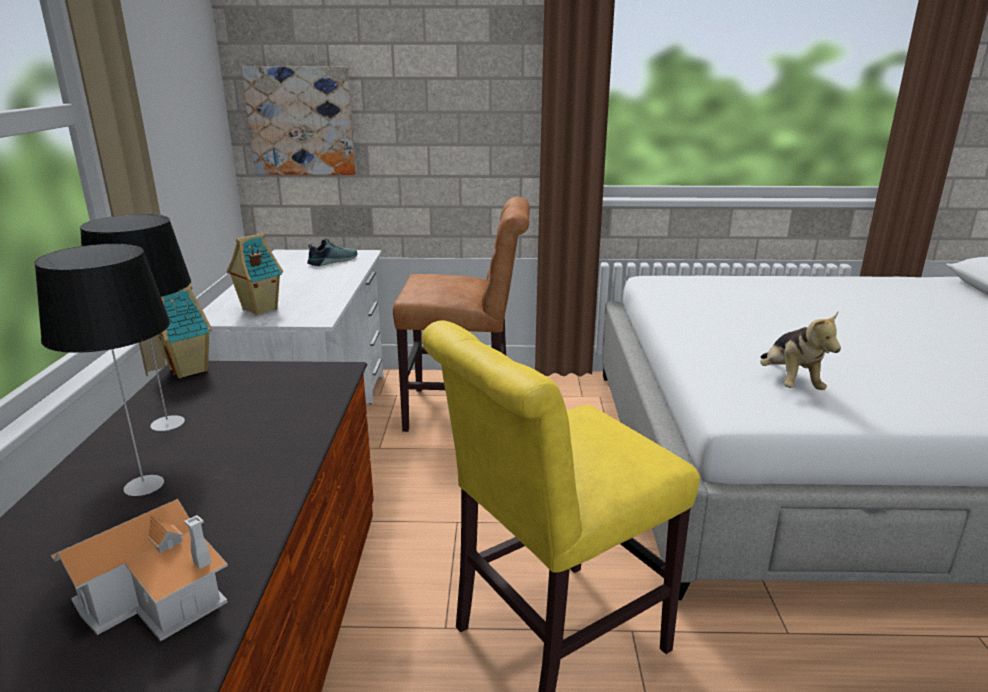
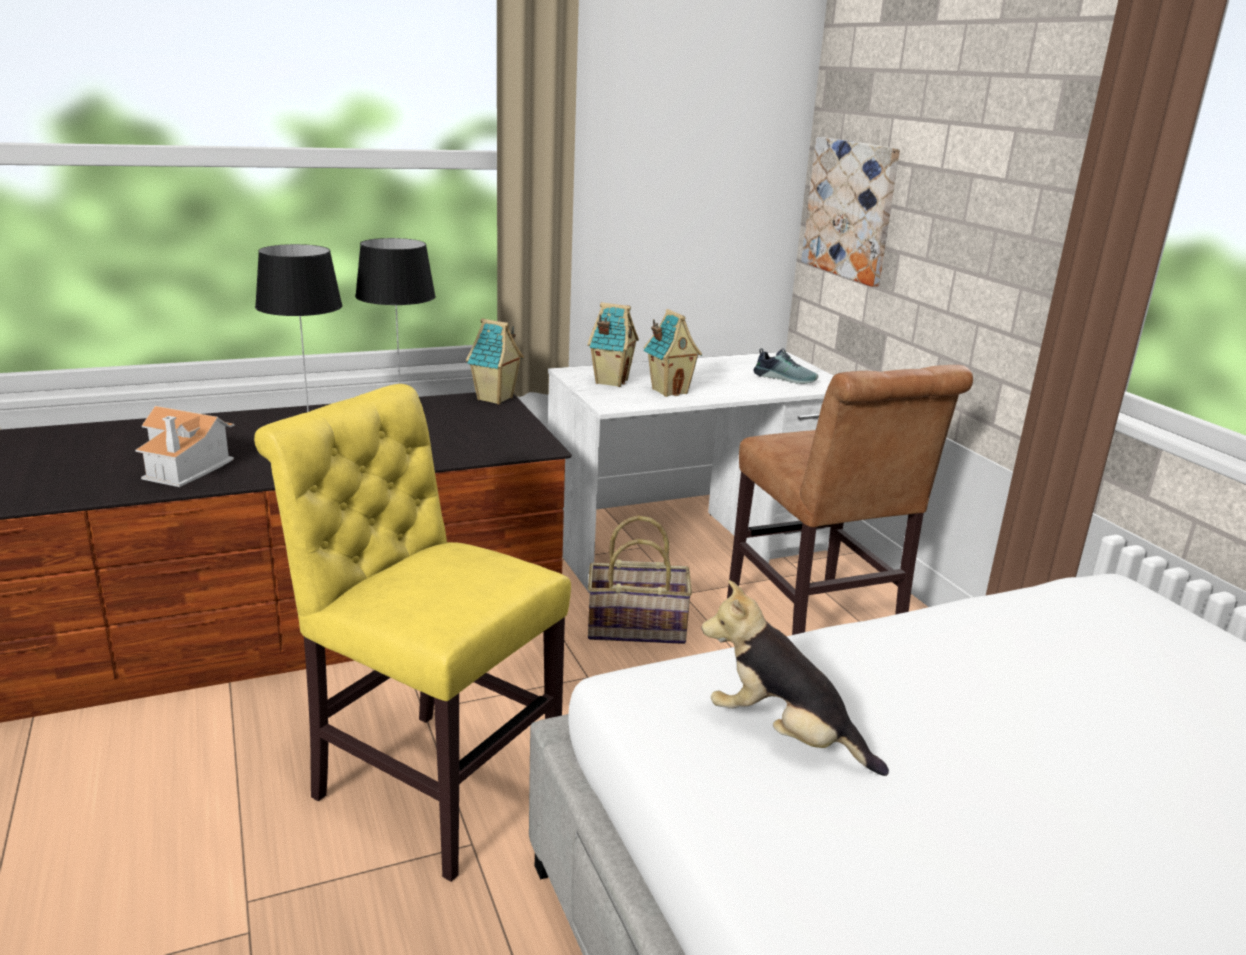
camera: 65 degrees right, 0 degrees up
(311, 296) = (669, 391): none -> toy house
(407, 480) = (637, 627): none -> basket
(789, 382) = (784, 735): plush toy -> plush toy turned 60 degrees clockwise

